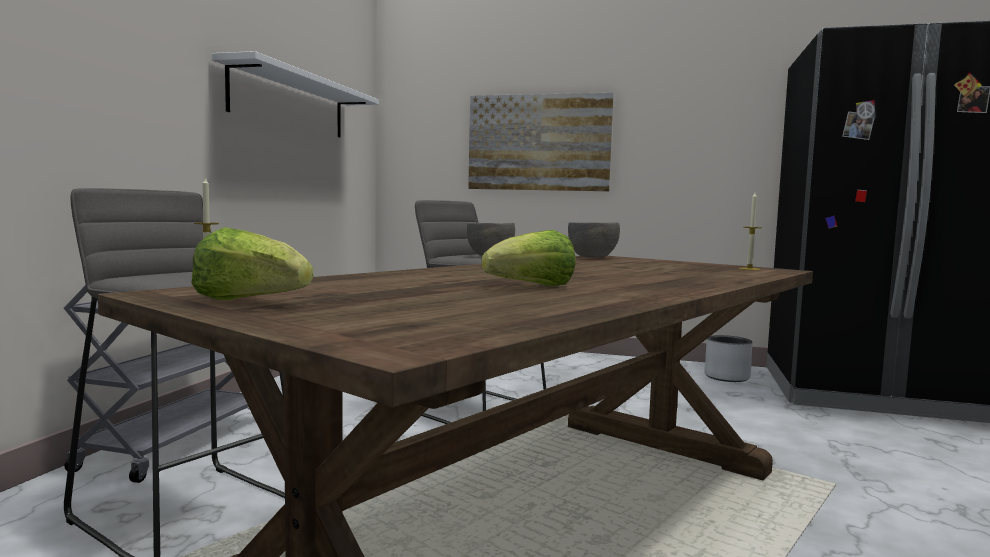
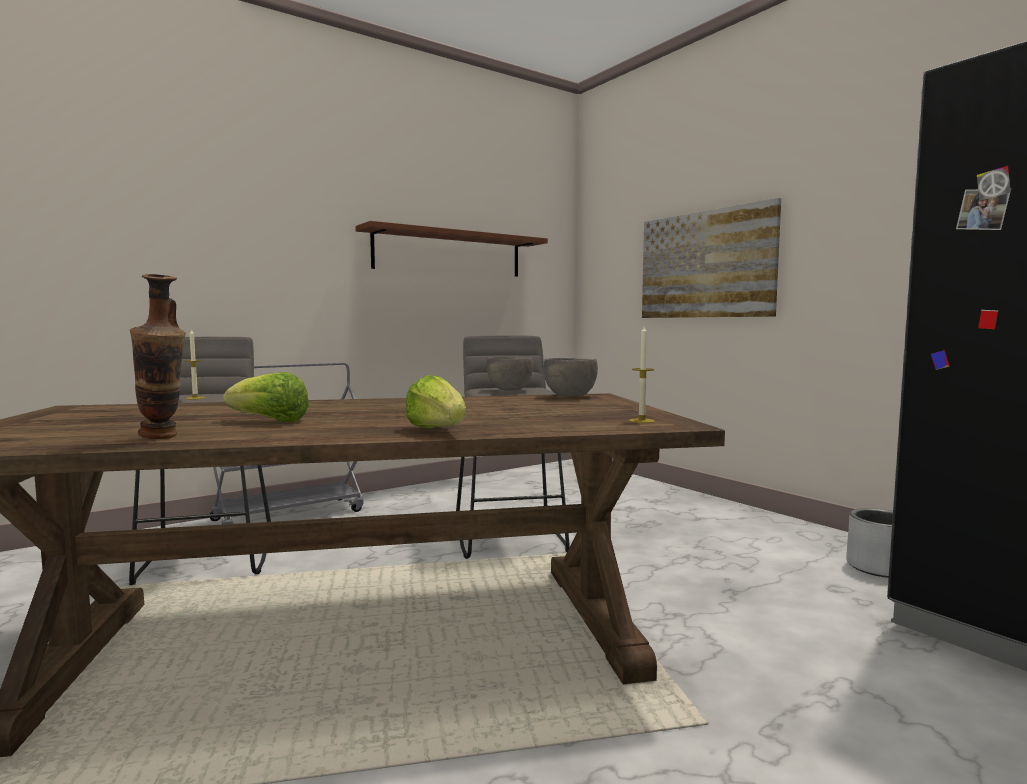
camera: 40 degrees right, 0 degrees up
(250, 302) = (60, 416): lettuce -> lettuce (438, 431)
(290, 103) = (449, 253): white shelf -> brown shelf
(564, 306) = (163, 438): none -> vase

